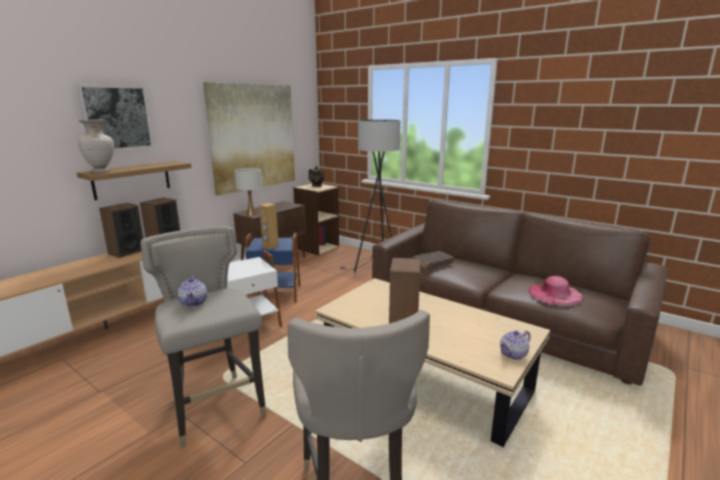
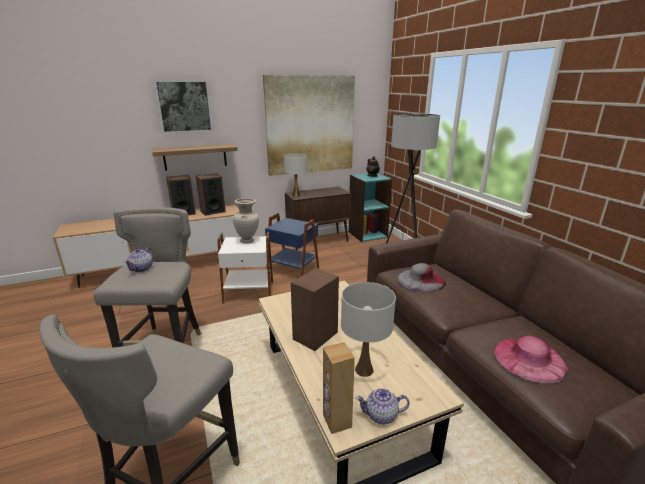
camera: 30 degrees right, 5 degrees up
(101, 171) = (165, 149): beige vase -> beige vase (247, 241)
(270, 246) = (287, 228): brown speaker -> brown speaker (336, 421)
(317, 247) = (367, 234): beige bookcase -> turquoise bookcase
(433, 264) = (421, 280): brown book -> grey hat
(468, 332) = (364, 370): none -> white table lamp

